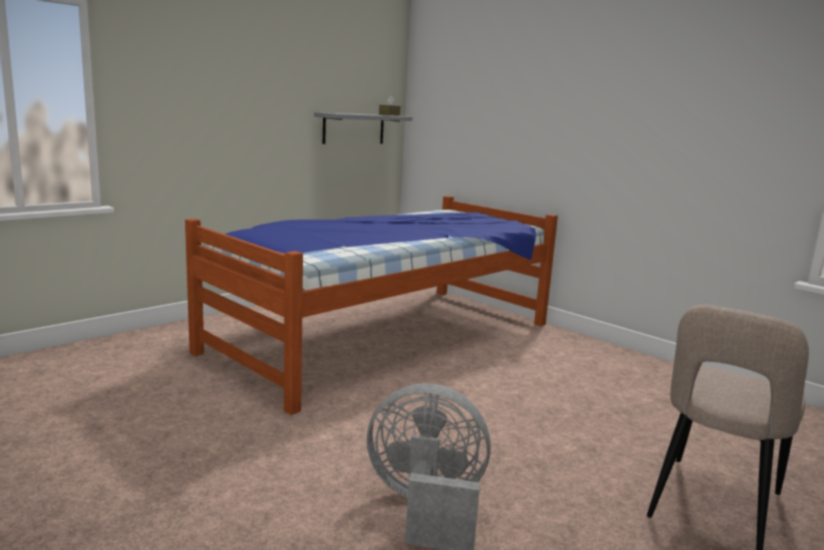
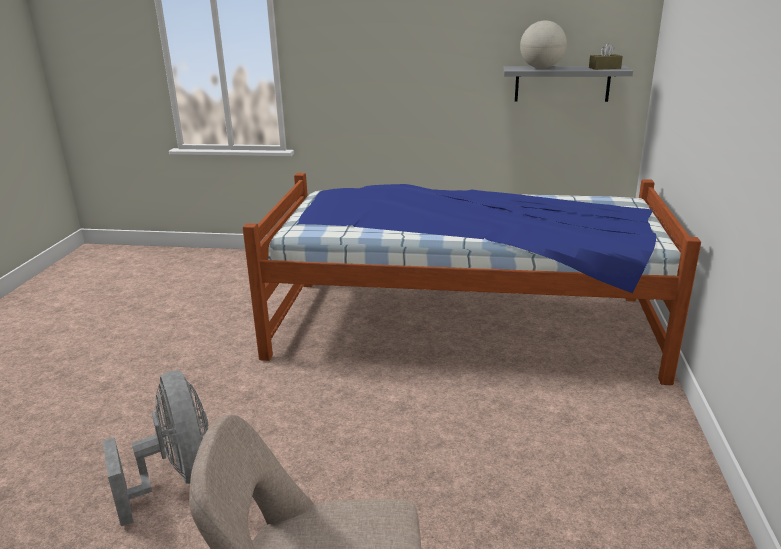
camera: 55 degrees right, 10 degrees up
(350, 113) = (541, 68): none -> globe

